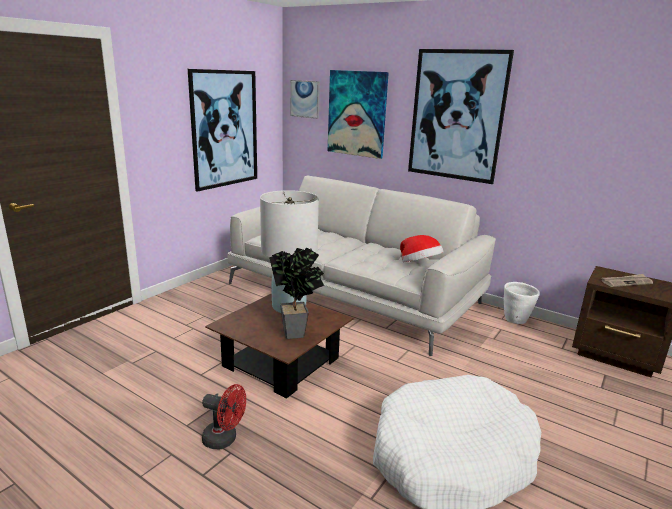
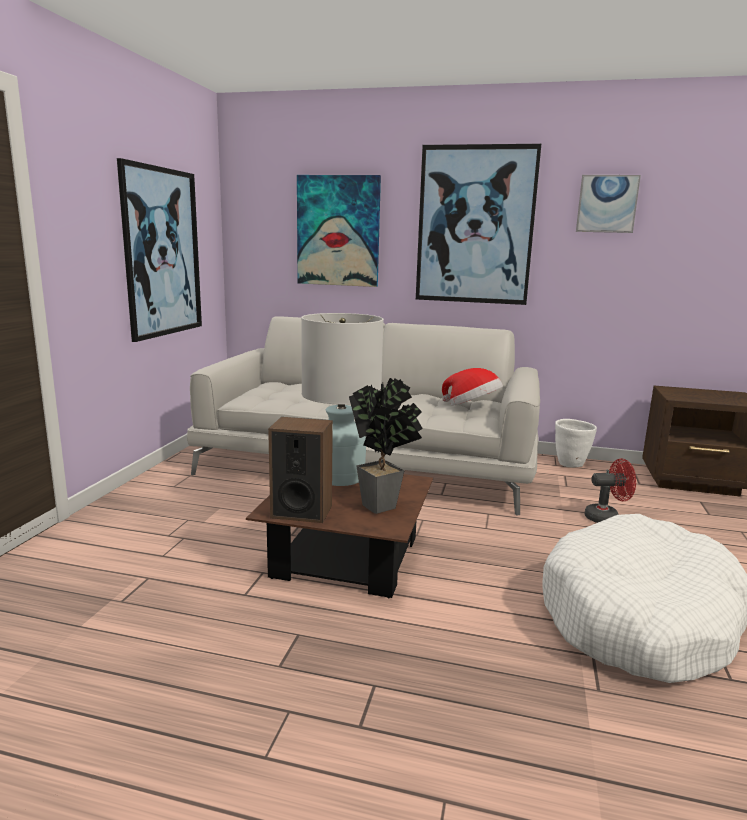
camera: 20 degrees left, 5 degrees down
(225, 439) = (351, 670): red fan -> red fan (606, 517)
(241, 328) = (301, 511): none -> speaker
(305, 99) = (258, 216): picture -> picture (607, 204)
(626, 282) = (698, 395): newspaper -> none

